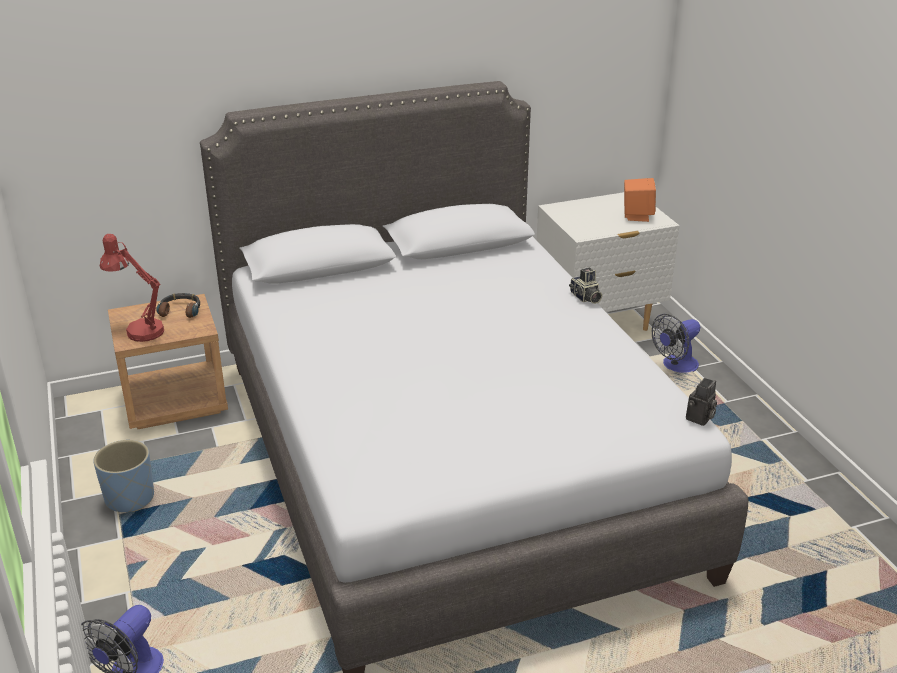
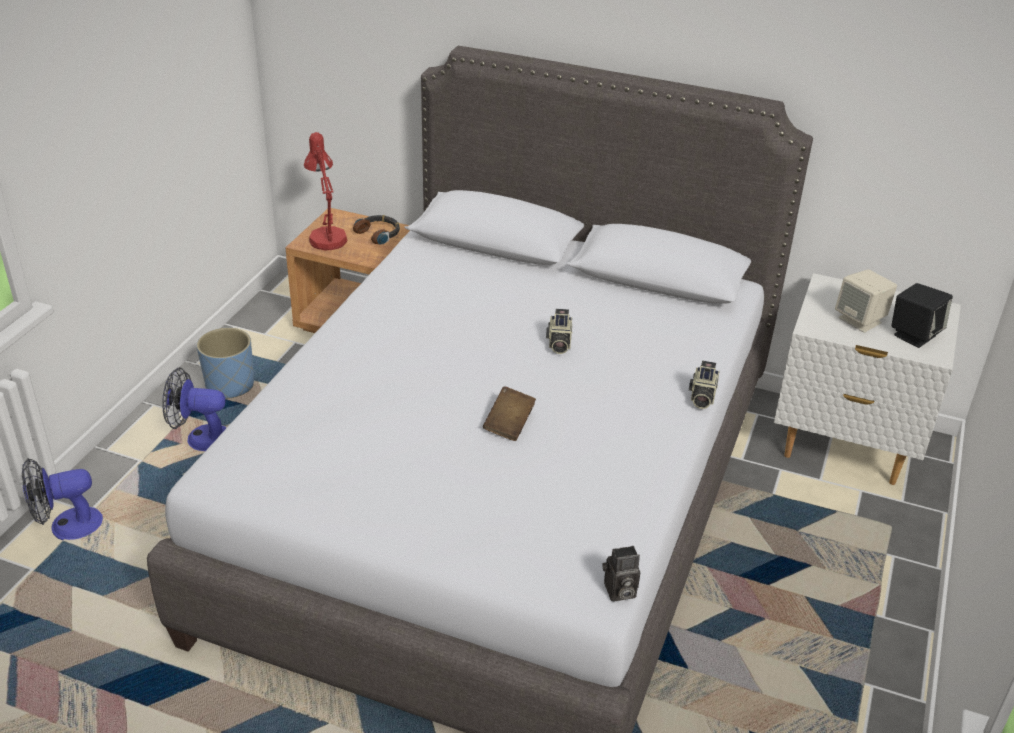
camera: 40 degrees right, 5 degrees up
(459, 308) = (558, 343): none -> camera
(503, 367) = (509, 424): none -> brown book
(600, 220) = (860, 320): none -> beige speaker
(637, 216) = (914, 335): orange speaker -> black speaker
(675, 366) = (872, 543): fan -> fan (201, 438)

